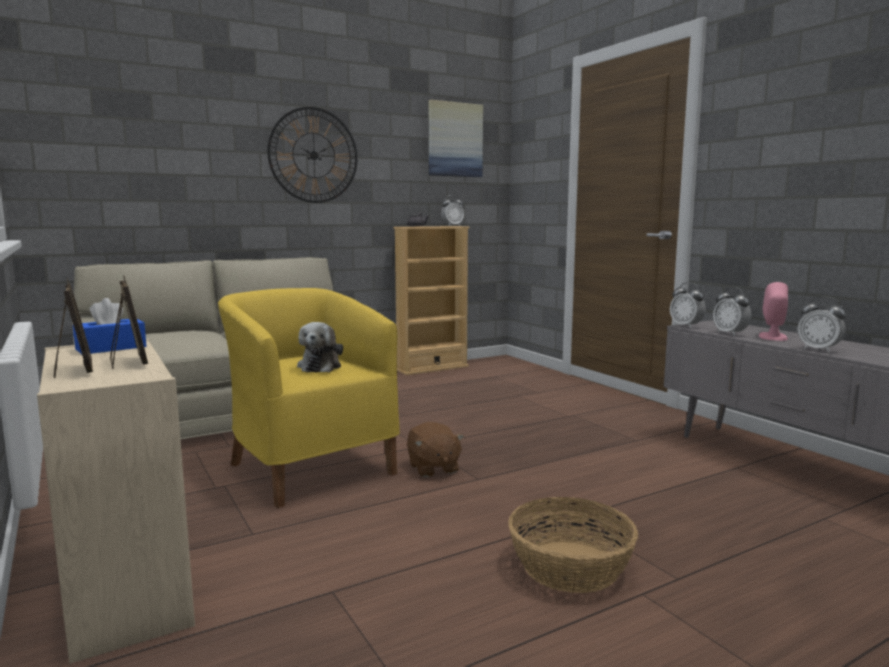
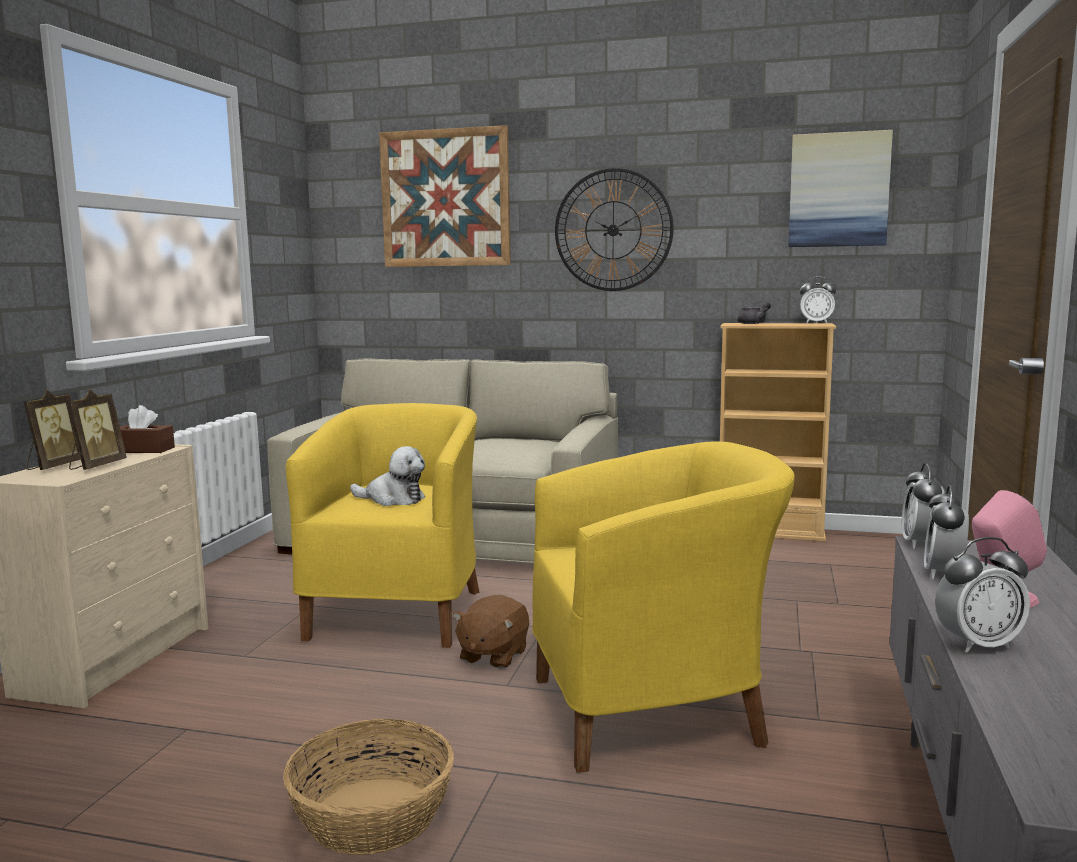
camera: 45 degrees right, 0 degrees up
(111, 348) = (143, 450): blue tissue box -> brown tissue box
(163, 115) = (445, 198): none -> picture
(320, 366) = (393, 499): plush toy -> plush toy turned 120 degrees counterclockwise
(572, 461) = (655, 710): none -> yellow armchair
(819, 350) = (978, 645): alarm clock -> alarm clock turned 105 degrees counterclockwise

